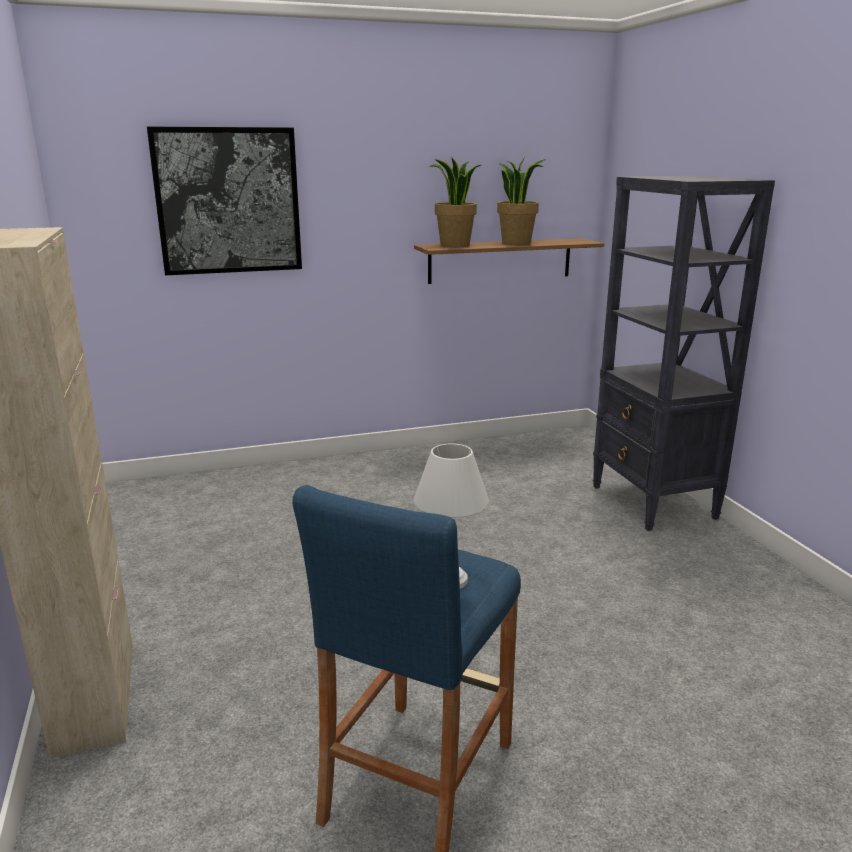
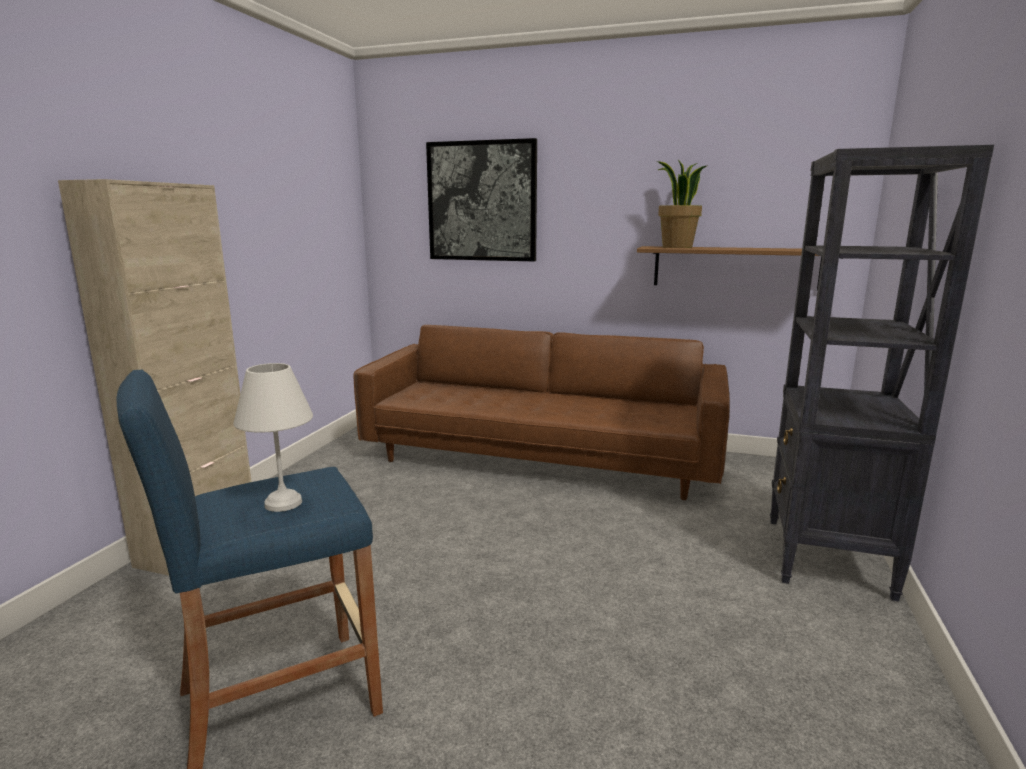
camera: 35 degrees right, 5 degrees down
(354, 483) = (541, 457): none -> brown sofa
(516, 243) = (747, 248): potted plant -> none

